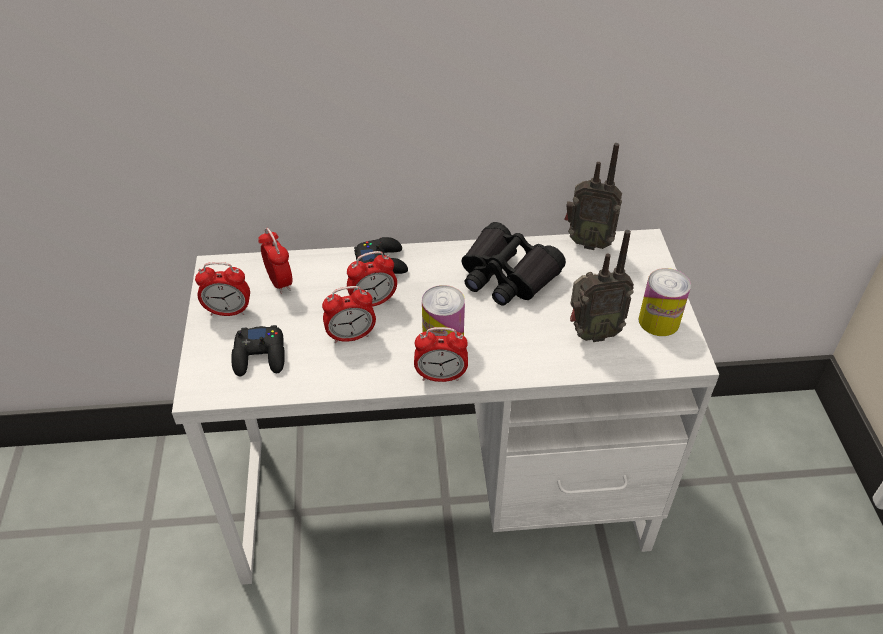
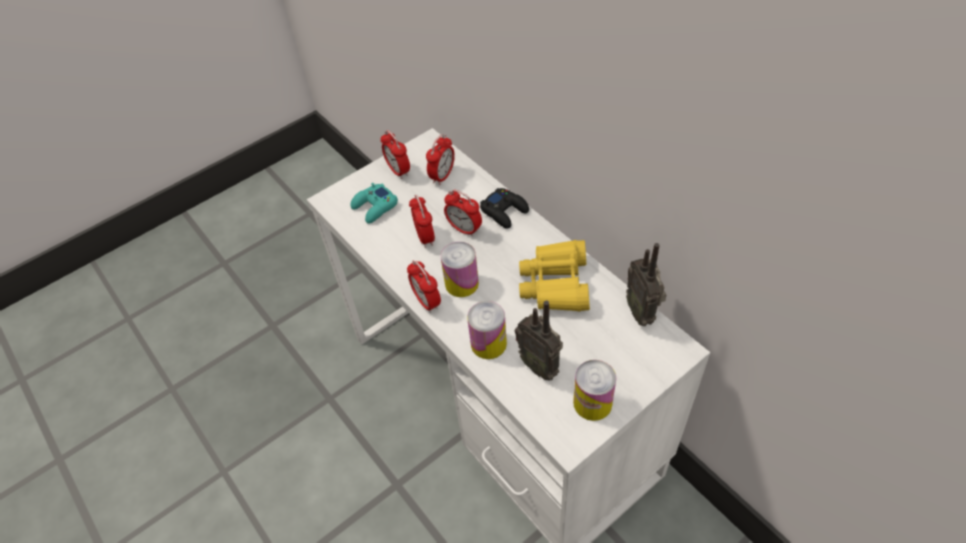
camera: 60 degrees right, 5 degrees up
(260, 356) = (375, 207): black game controller -> turquoise game controller
(351, 336) = (425, 237): alarm clock -> alarm clock turned 150 degrees counterclockwise
(507, 275) = (555, 283): black binoculars -> yellow binoculars
(536, 356) = (488, 343): none -> can

